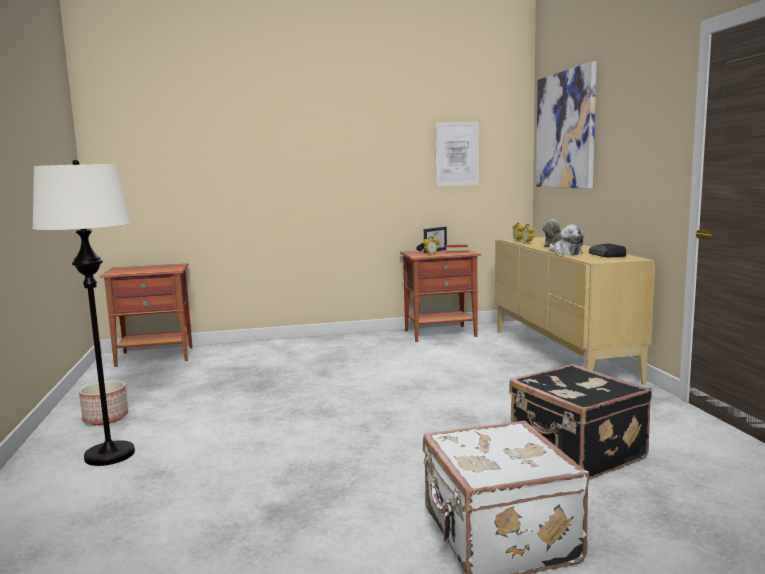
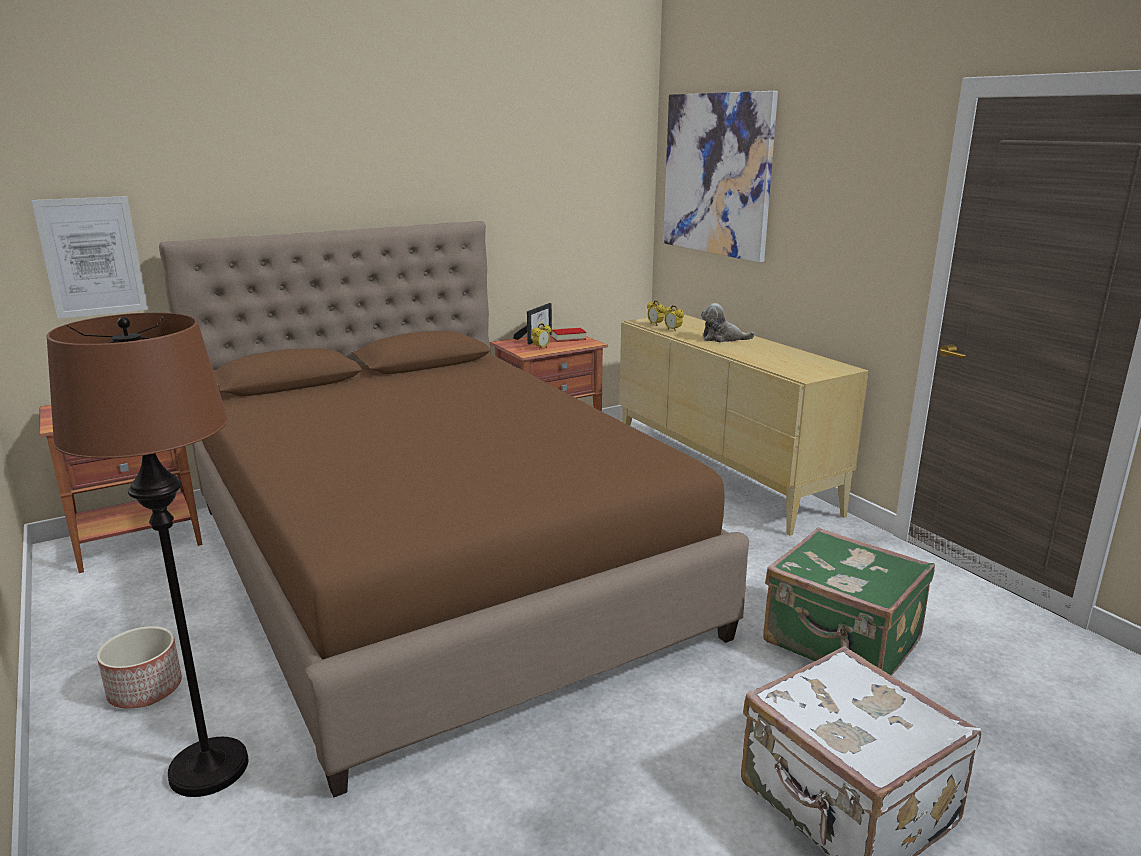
camera: 20 degrees left, 10 degrees up
(110, 455) = (210, 768): white floor lamp -> brown floor lamp
(314, 382) = (435, 565): none -> brown bed
(456, 154) = (561, 198): picture -> picture (92, 257)
(565, 253) = (748, 356): plush toy -> none
(576, 452) = (841, 643): black suitcase -> green suitcase
(607, 255) = (802, 360): radio -> none

